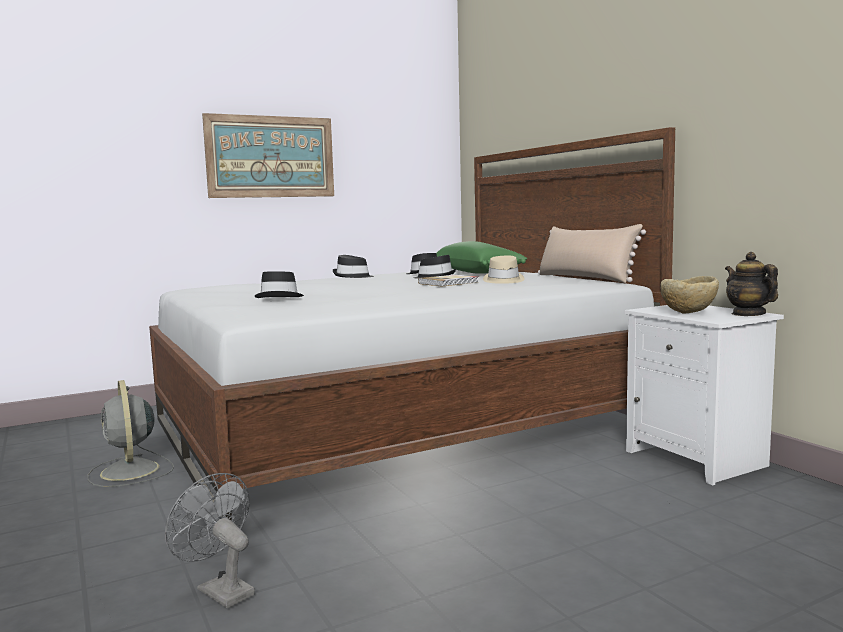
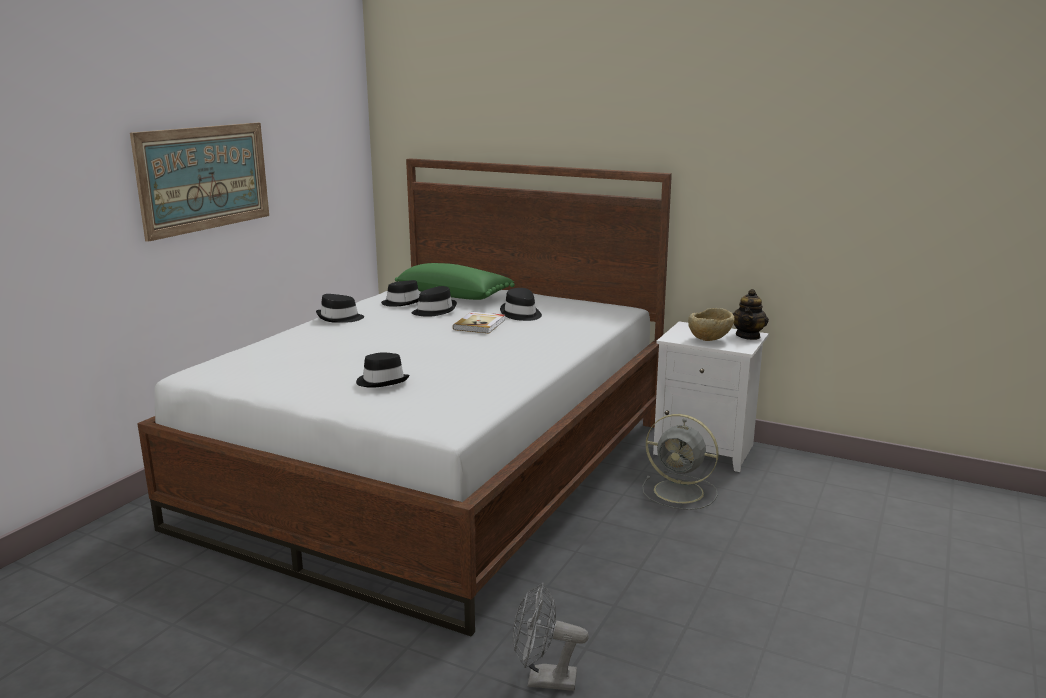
camera: 35 degrees left, 10 degrees up
(130, 471) = (250, 604): grey fan -> grey fan (681, 492)
(503, 281) = (521, 314): beige hat -> black hat
(585, 278) = (578, 300): beige pillow -> none
(748, 314) = (748, 336): teapot -> teapot turned 105 degrees counterclockwise

